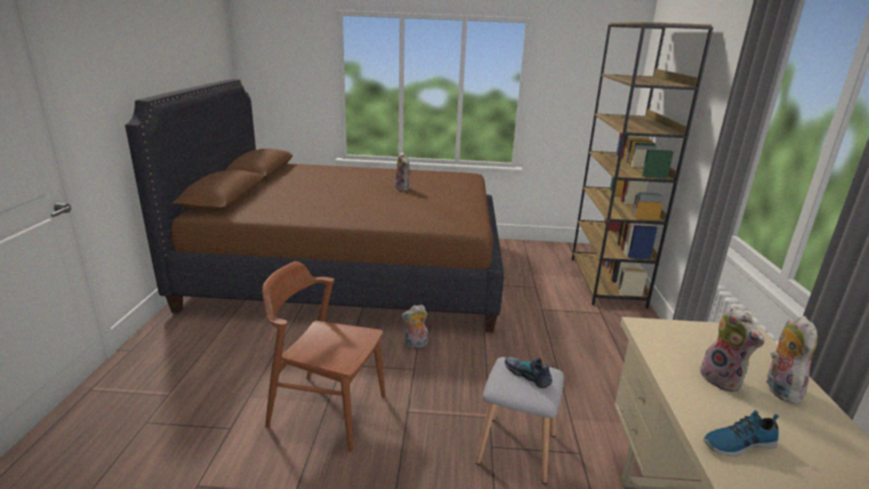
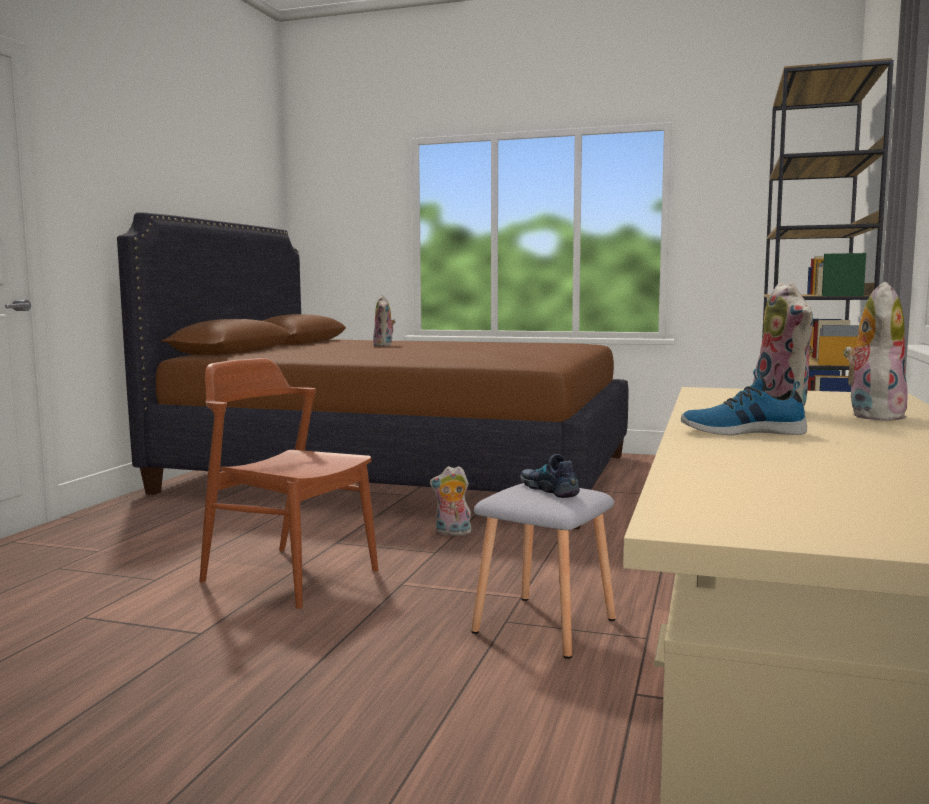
camera: 15 degrees right, 15 degrees down
(403, 188) = (477, 349): plush toy -> plush toy (384, 345)

